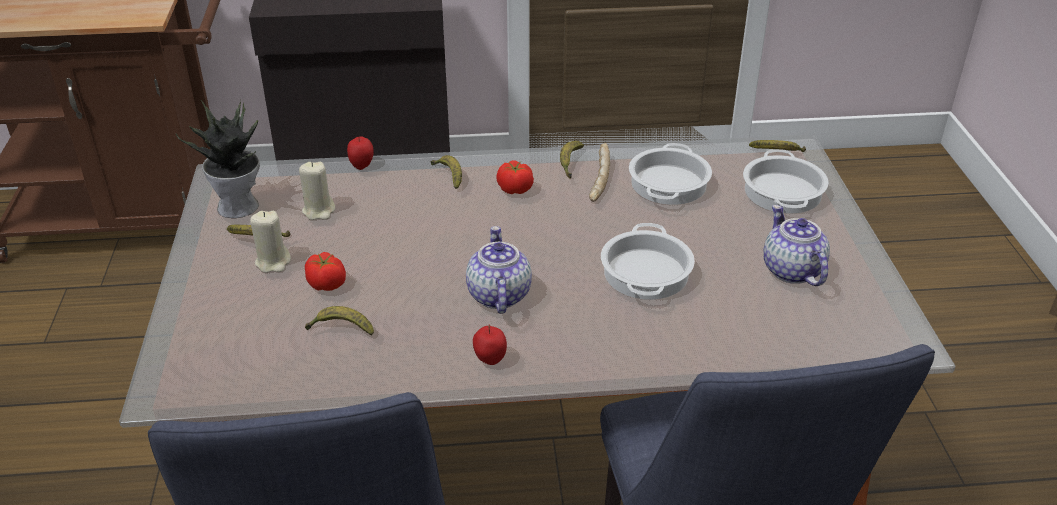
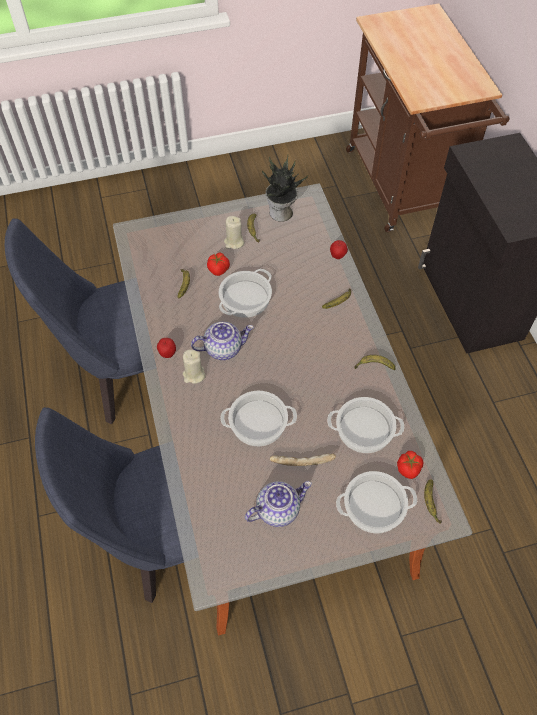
camera: 80 degrees right, 20 degrees up
(319, 210) = (285, 248): beige candle -> beige candle (194, 375)
(404, 262) = (245, 299): none -> cooking pot
(515, 190) = (332, 339): tomato -> tomato (408, 469)
(598, 180) = (357, 385): bread -> bread (302, 460)

